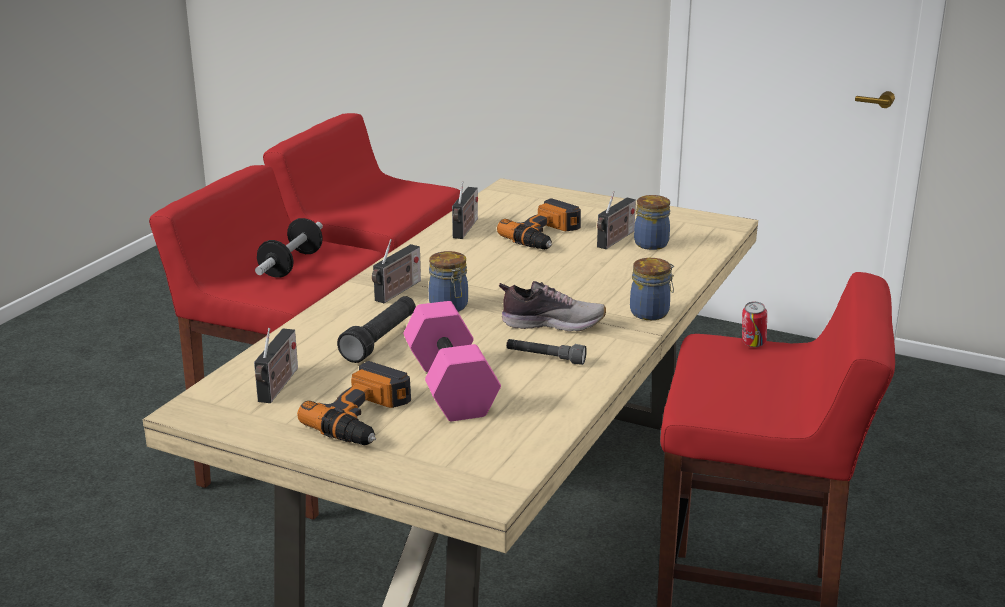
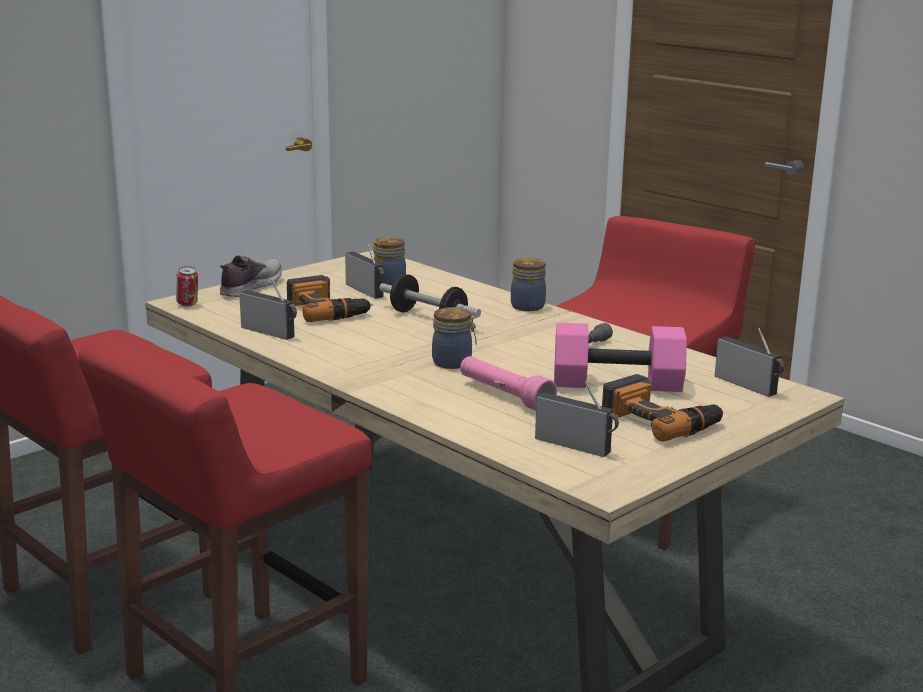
camera: 70 degrees left, 5 degrees down
(291, 265) = (242, 421): dumbbell -> dumbbell (428, 318)
(381, 340) = (504, 396): black flashlight -> pink flashlight
(397, 292) = (399, 377): radio -> radio (748, 386)
(552, 323) = (521, 336): shoe -> shoe (249, 287)
(752, 345) = (586, 298): can -> can (188, 305)

